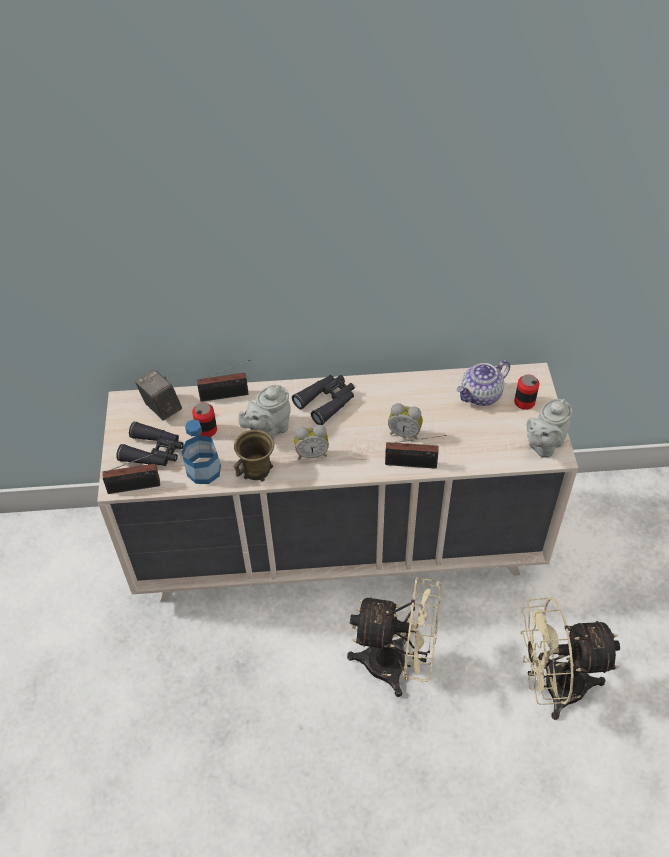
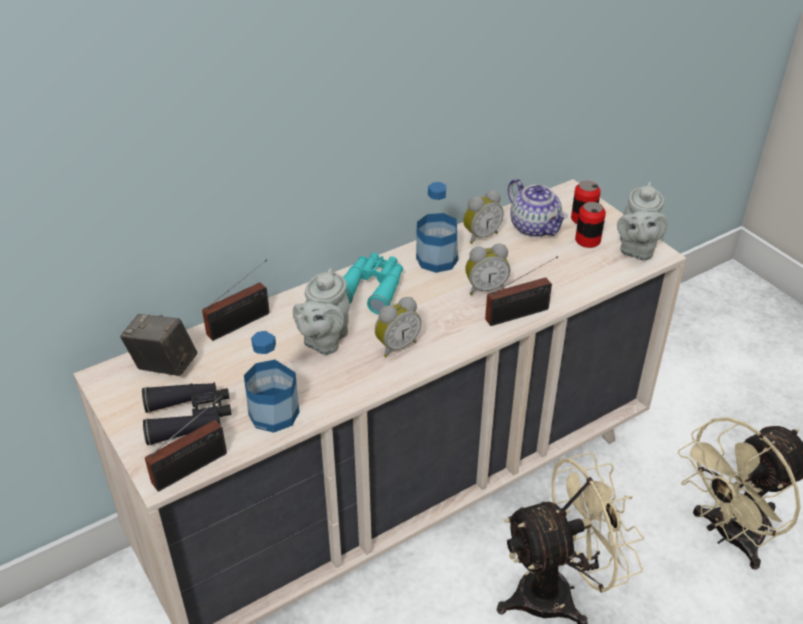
camera: 30 degrees left, 10 degrees down
(206, 430) = (243, 368): can -> can (587, 240)
(257, 470) = (343, 387): brown mug -> none
(327, 402) = (372, 288): black binoculars -> turquoise binoculars
(388, 395) = (437, 259): none -> bottle
(434, 387) = (480, 235): none -> alarm clock
(481, 396) = (535, 227): teapot -> teapot turned 60 degrees counterclockwise

